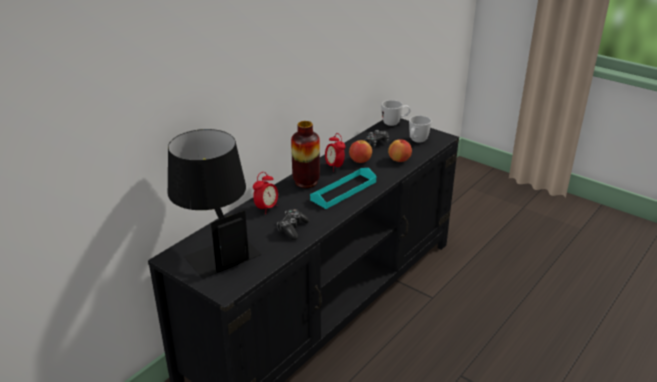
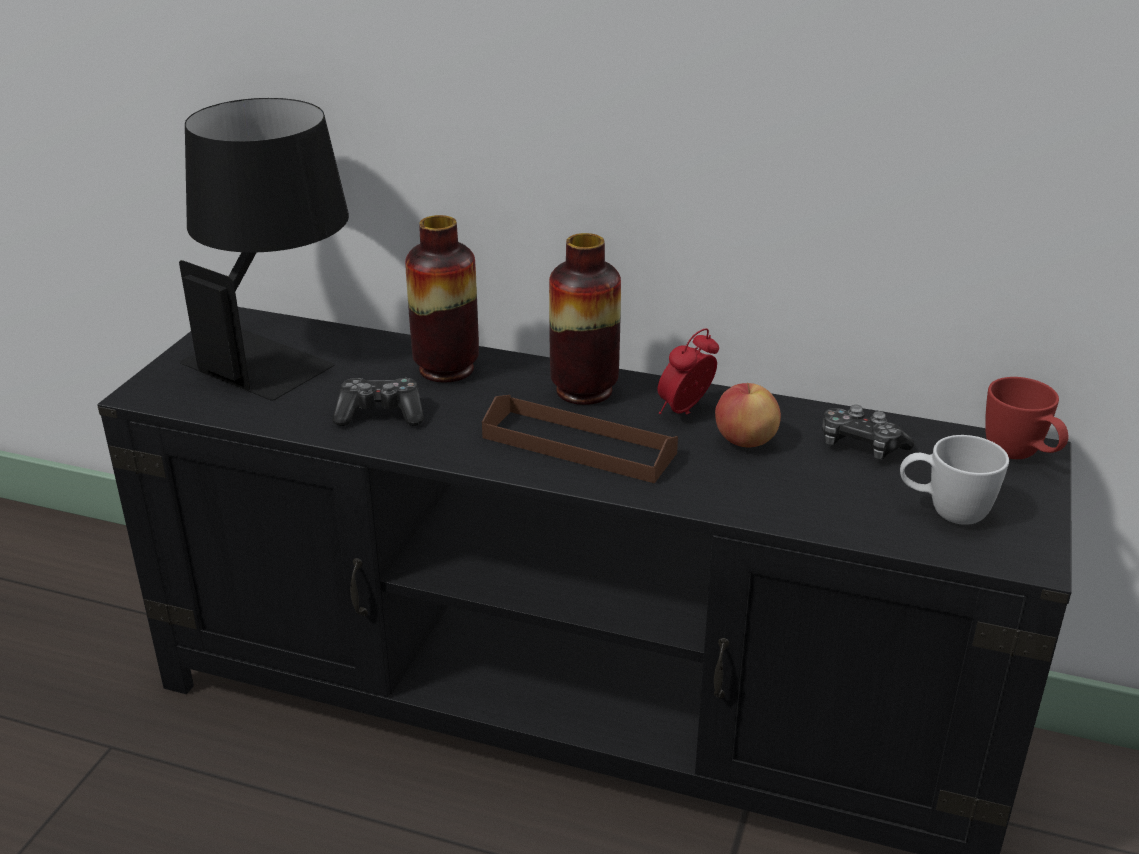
camera: 70 degrees right, 0 degrees up
(266, 208) = (446, 369): alarm clock -> vase
(343, 191) = (578, 445): turquoise tray -> brown tray
(395, 123) = (1020, 457): white mug -> red mug
(399, 160) = (804, 500): apple -> none

